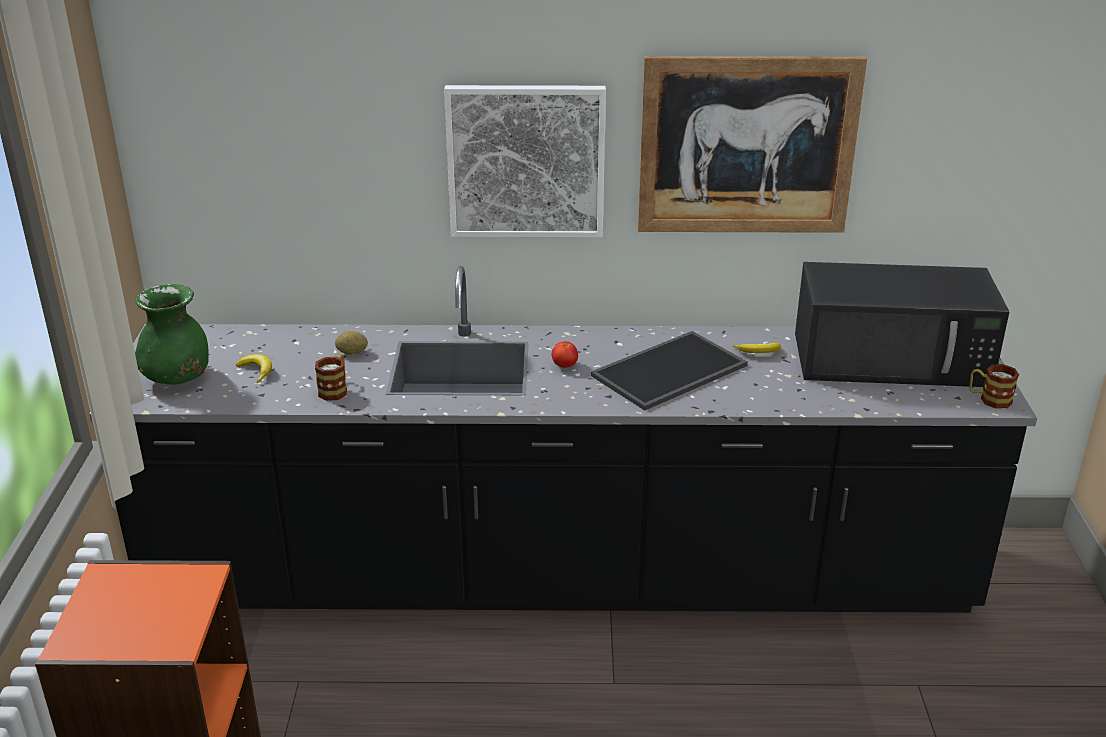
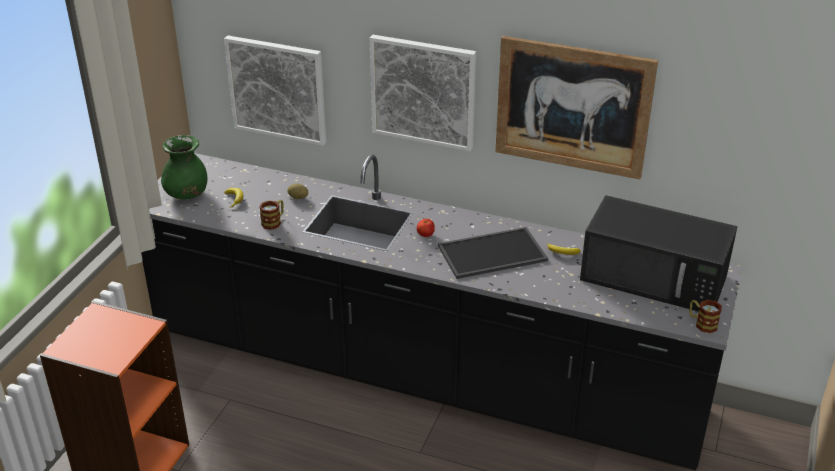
camera: 20 degrees right, 5 degrees up
(292, 197) = (277, 89): none -> picture

